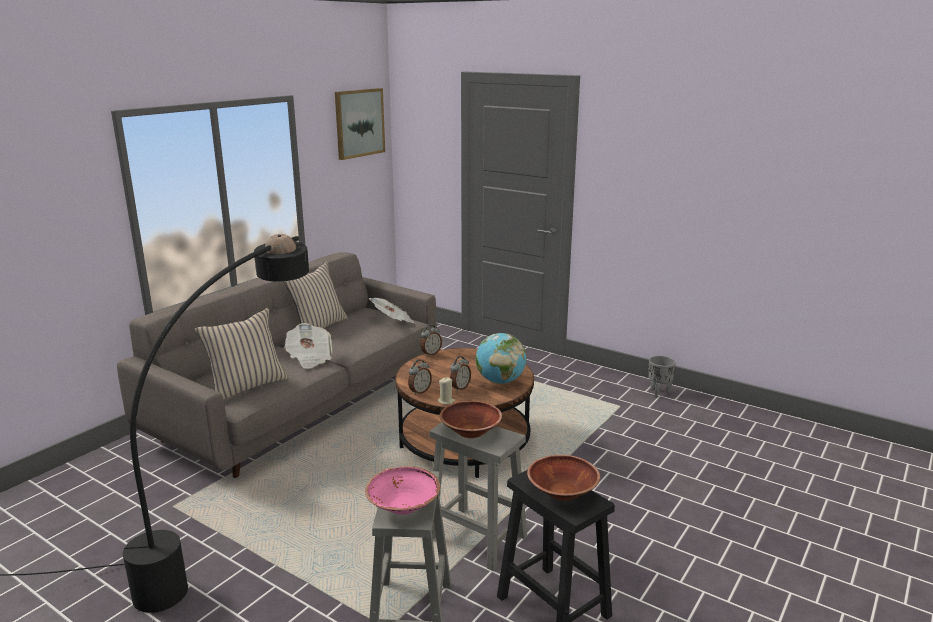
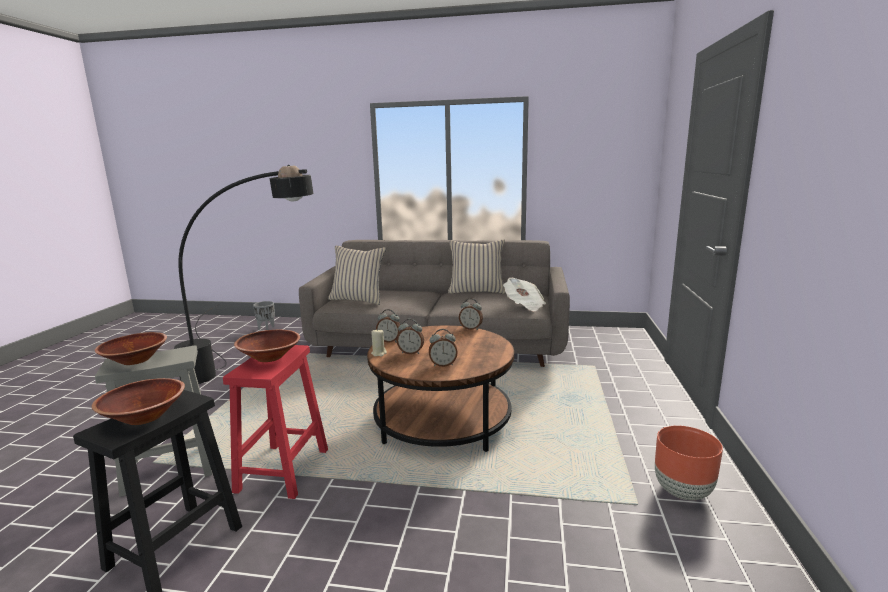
camera: 65 degrees right, 5 degrees down
(309, 358) = (418, 301): newspaper -> none
(359, 123) = (612, 126): picture -> none
(403, 506) = (135, 360): pink bowl -> brown bowl
(478, 538) = (282, 471): grey stool -> red stool
(500, 381) = (443, 365): globe -> alarm clock
(617, 389) = (682, 491): none -> brown planter
(658, 392) = (736, 535): grey planter -> grey planter (267, 329)

